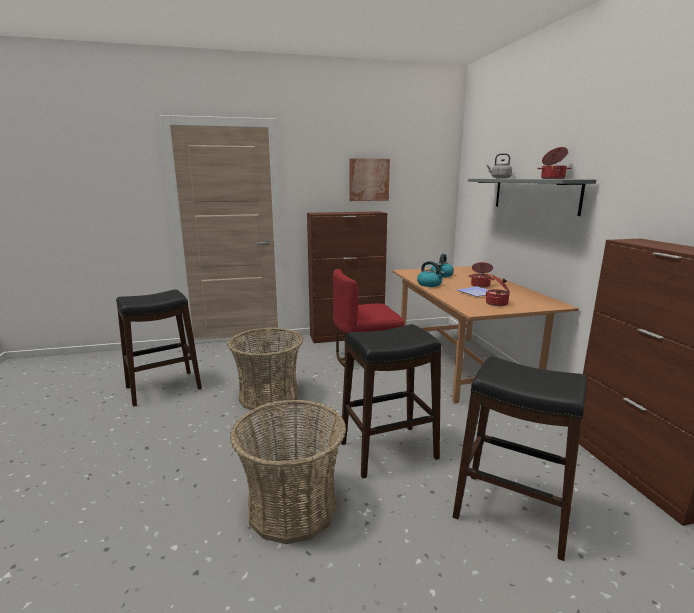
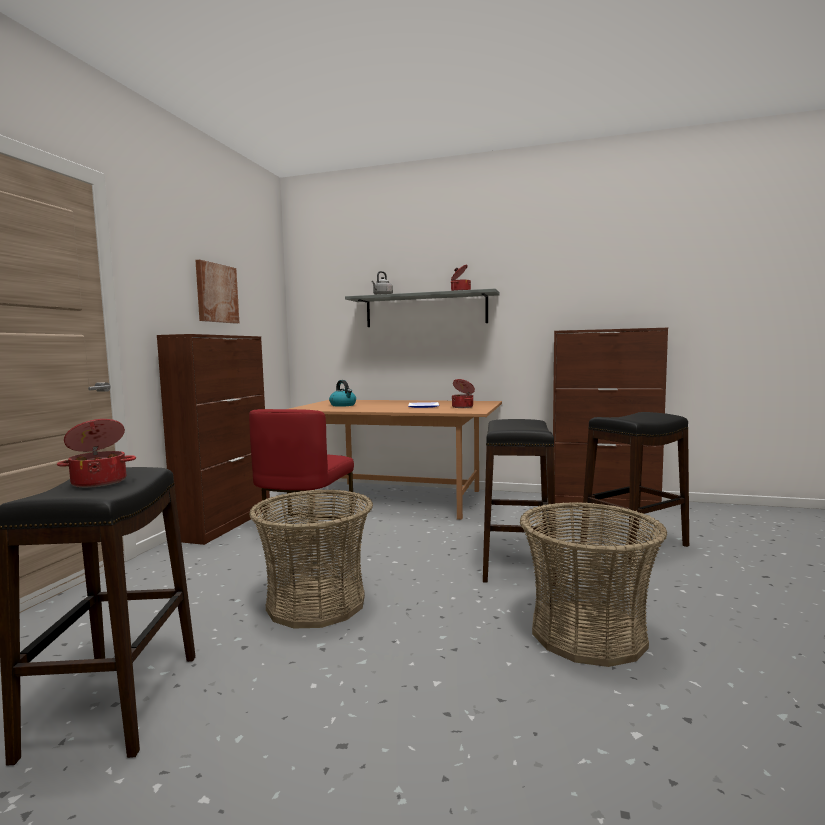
camera: 60 degrees left, 10 degrees down
(430, 284) = (368, 409): kettle -> none
(480, 285) = (402, 404): cooking pot -> cooking pot (99, 482)

